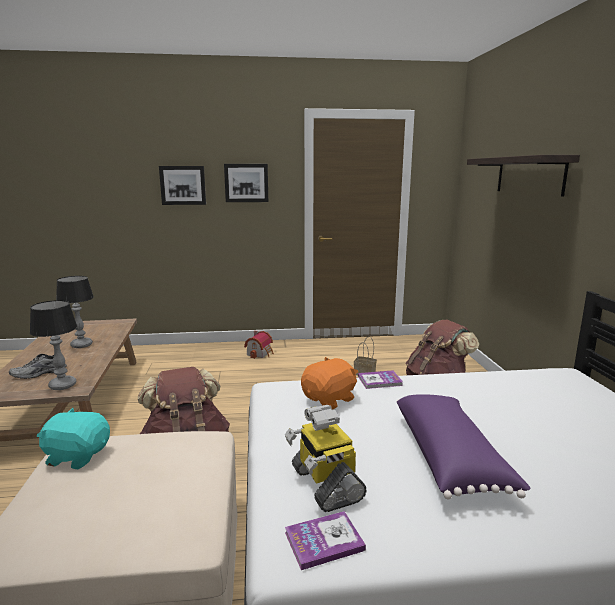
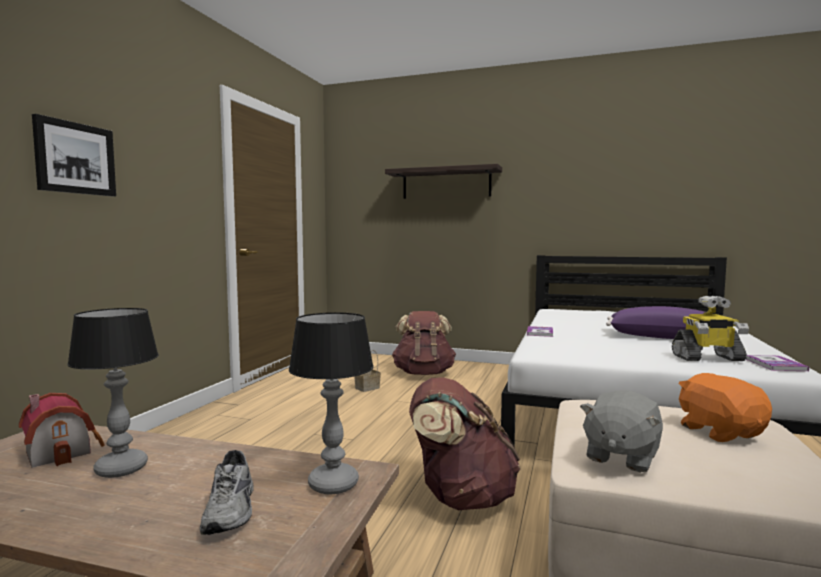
camera: 65 degrees left, 10 degrees down
(77, 456) = (620, 456): turquoise plush toy -> grey plush toy
(246, 183) = (165, 169): picture -> none
(260, 353) = (231, 419): toy house -> toy house (63, 450)
(330, 399) = (569, 344): orange plush toy -> orange plush toy (720, 432)

